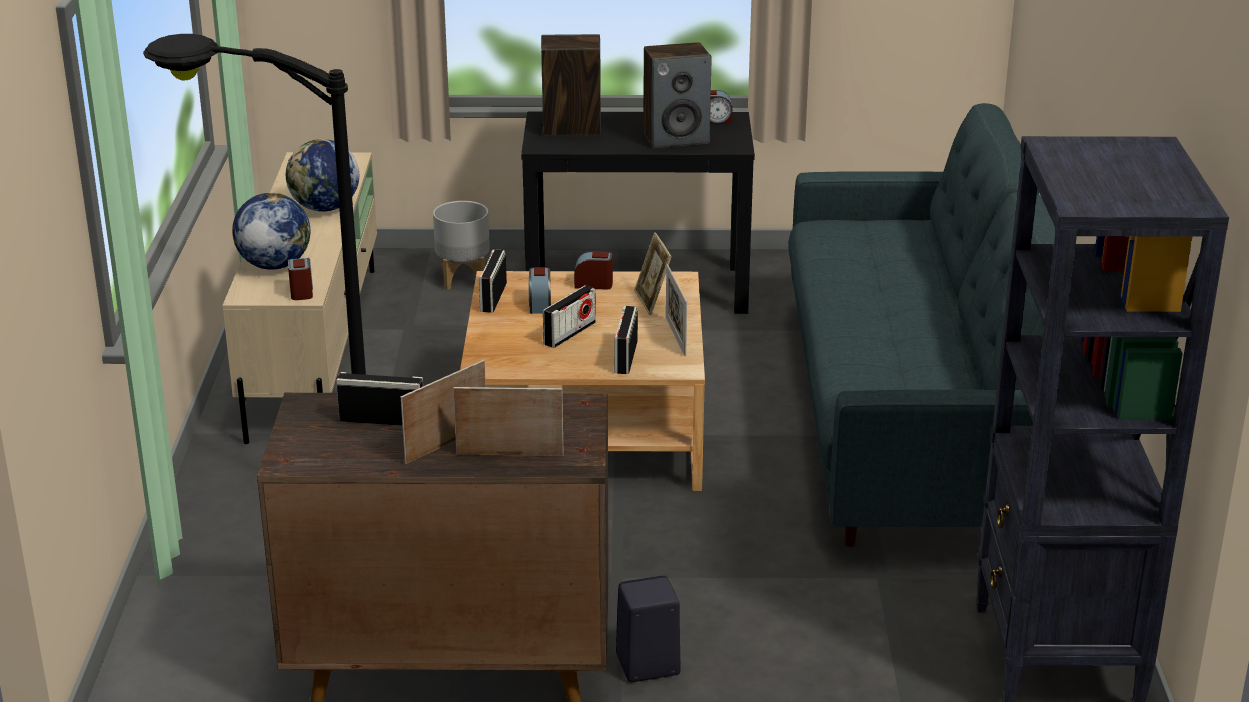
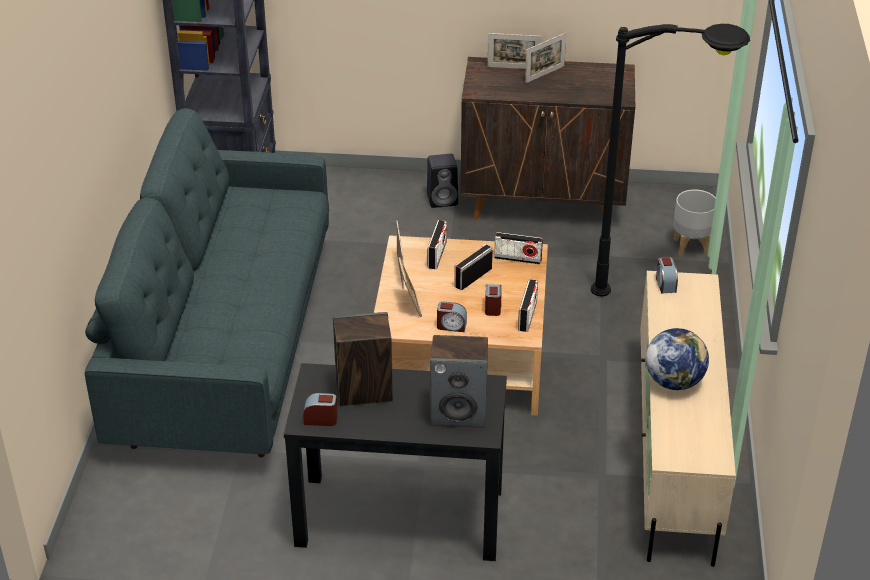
camera: 175 degrees left, 10 degrees up
(274, 265) = (694, 312): globe -> none
(382, 420) = (579, 88): radio -> radio (518, 259)
(463, 280) = (560, 541): grey planter -> grey planter (691, 246)

